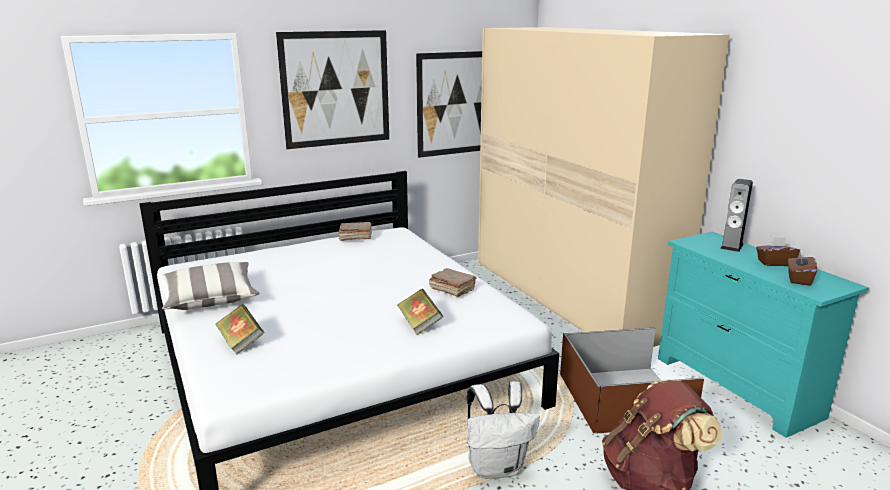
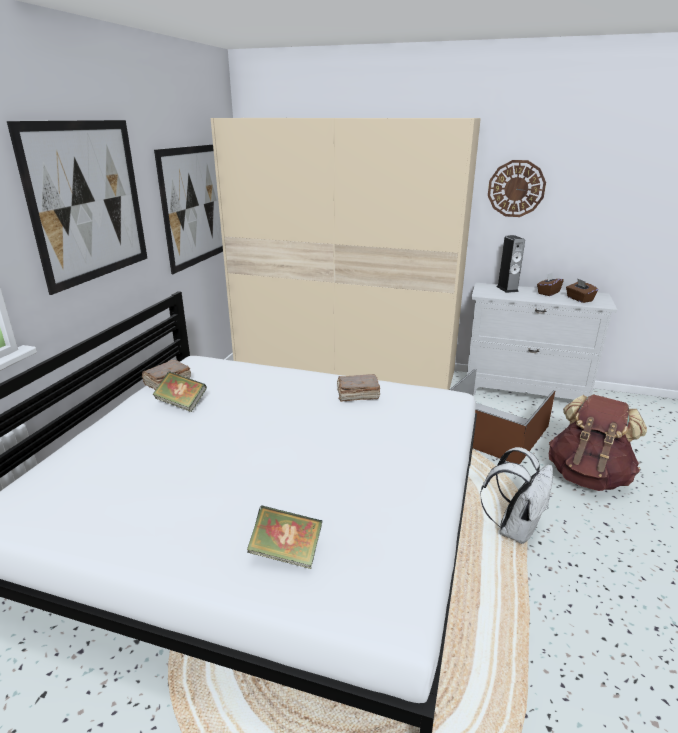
camera: 45 degrees left, 5 degrees up
(211, 298) = (134, 528): pillow -> none
(419, 324) = (397, 437): book -> book (181, 404)
(736, 387) = (525, 391): turquoise dresser -> white dresser
(764, 122) = (516, 188): none -> wall clock

